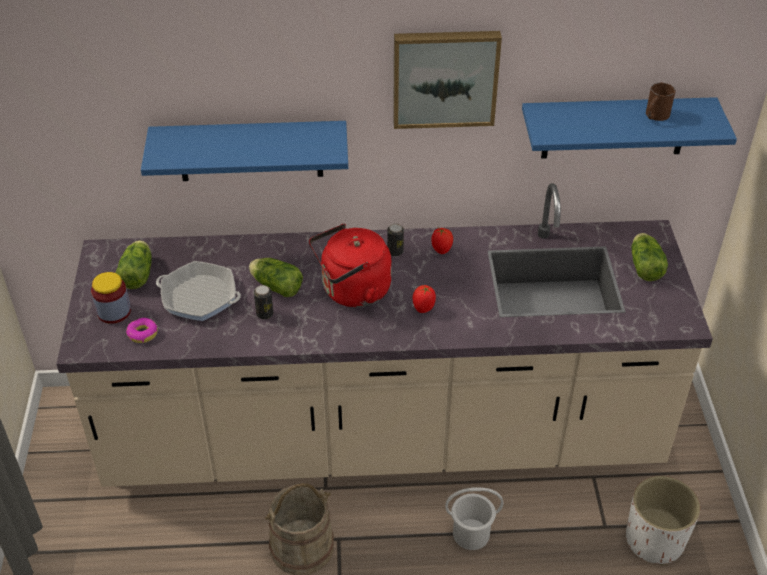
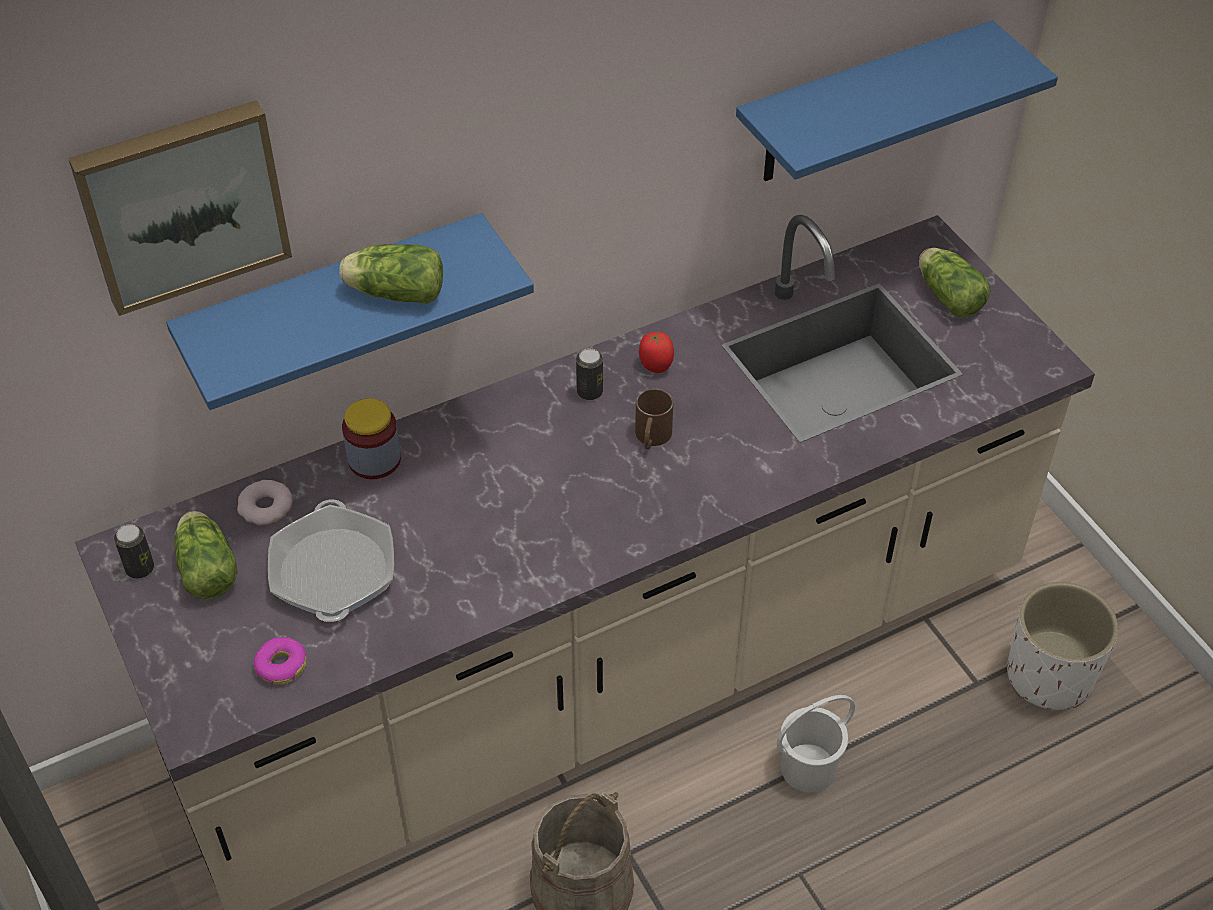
camera: 25 degrees left, 5 degrees up
(114, 312) = (209, 646): jar -> jar (374, 459)
(186, 254) = (266, 507): none -> donut
(199, 296) = (333, 571): frying pan -> frying pan turned 90 degrees clockwise
(265, 314) = (455, 562): can -> can (140, 568)
(275, 285) = (442, 510): lettuce -> lettuce (393, 292)
(352, 291) = (565, 478): red kettle -> none
(424, 308) = (686, 467): tomato -> none
(445, 77) = (625, 101): picture -> picture (182, 203)
(655, 116) = (931, 73): brown mug -> brown mug (651, 438)

